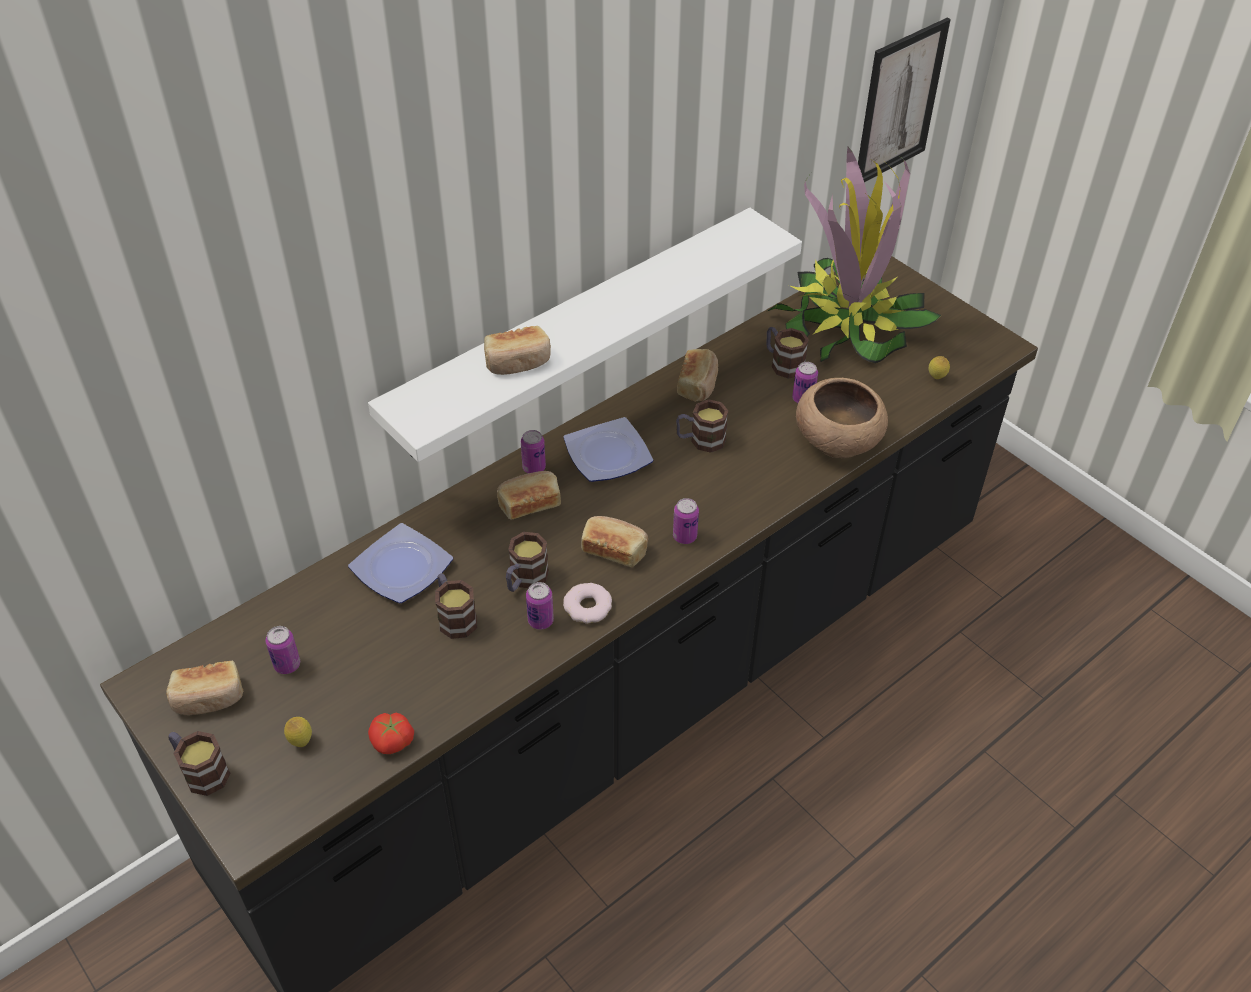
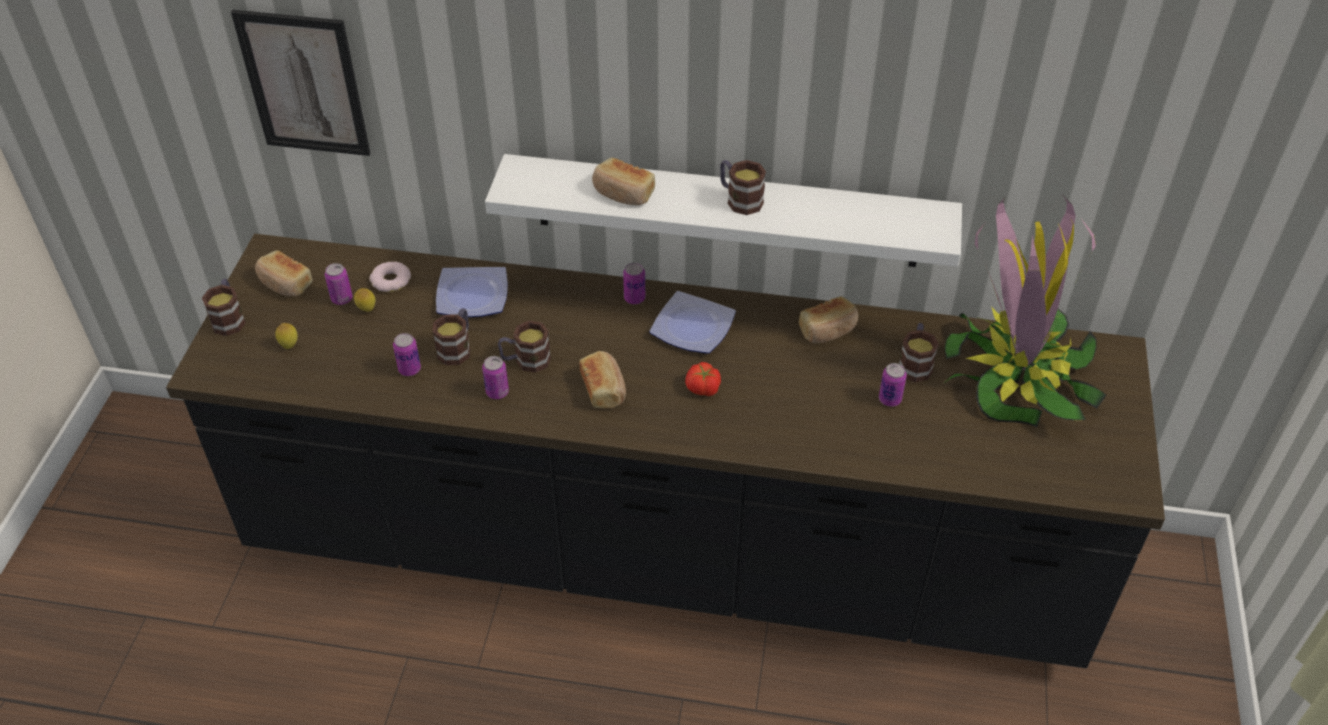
camera: 50 degrees right, 0 degrees up
(392, 741) = (327, 387): tomato -> tomato (703, 388)
(529, 503) = (598, 317): bread -> none
(588, 607) = (535, 408): donut -> donut (391, 280)
(684, 536) = (659, 419): can -> can (409, 369)
(700, 440) = (768, 367): mug -> mug (739, 199)
(838, 439) = (870, 448): brown bowl -> none
(899, 102) = (1206, 197): picture -> picture (304, 84)
(936, 378) = (1026, 469): lemon -> lemon (367, 310)

